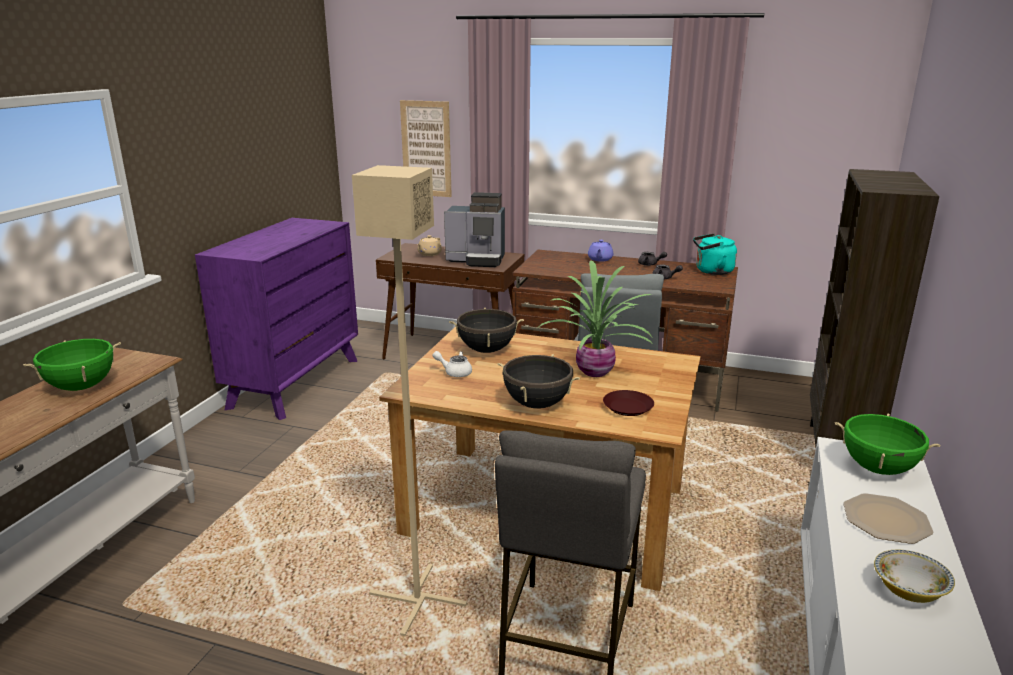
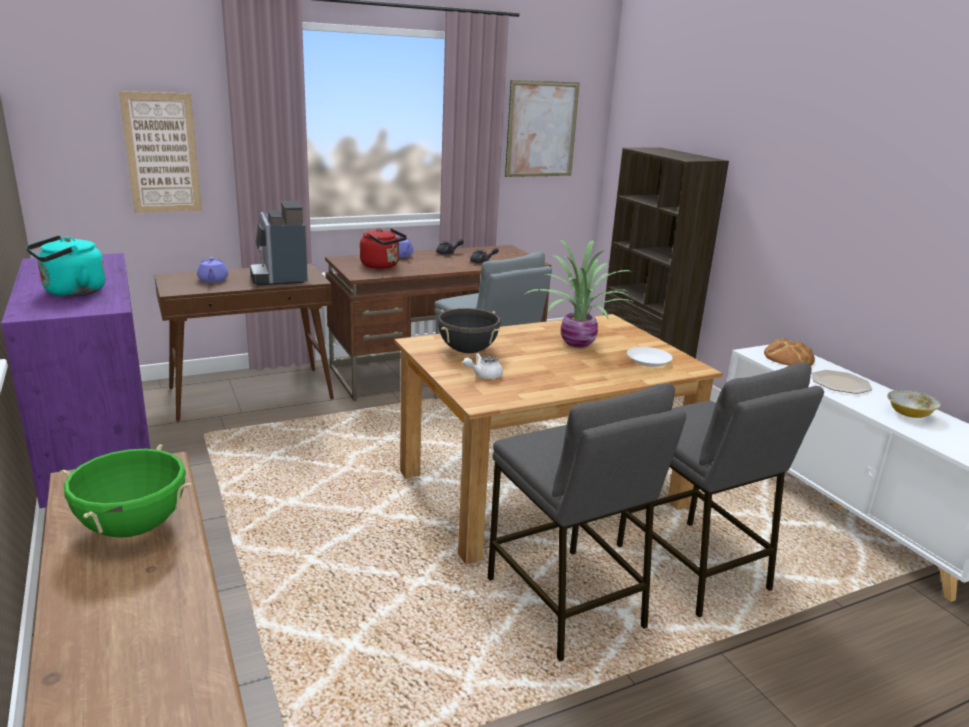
camera: 45 degrees left, 0 degrees up
(417, 601) = (565, 603): beige floor lamp -> grey stool
(429, 254) = (213, 280): beige teapot -> purple teapot
(477, 260) = (280, 277): coffee machine -> coffee machine turned 105 degrees clockwise
(537, 404) = (593, 378): black cooking pot -> none
(564, 265) = (382, 266): none -> red kettle
(627, 407) = (648, 360): brown plate -> white plate
(711, 271) = (502, 251): turquoise kettle -> turquoise kettle (71, 292)
(799, 142) = (541, 129): none -> picture
(878, 468) = (788, 357): green cooking pot -> bread

